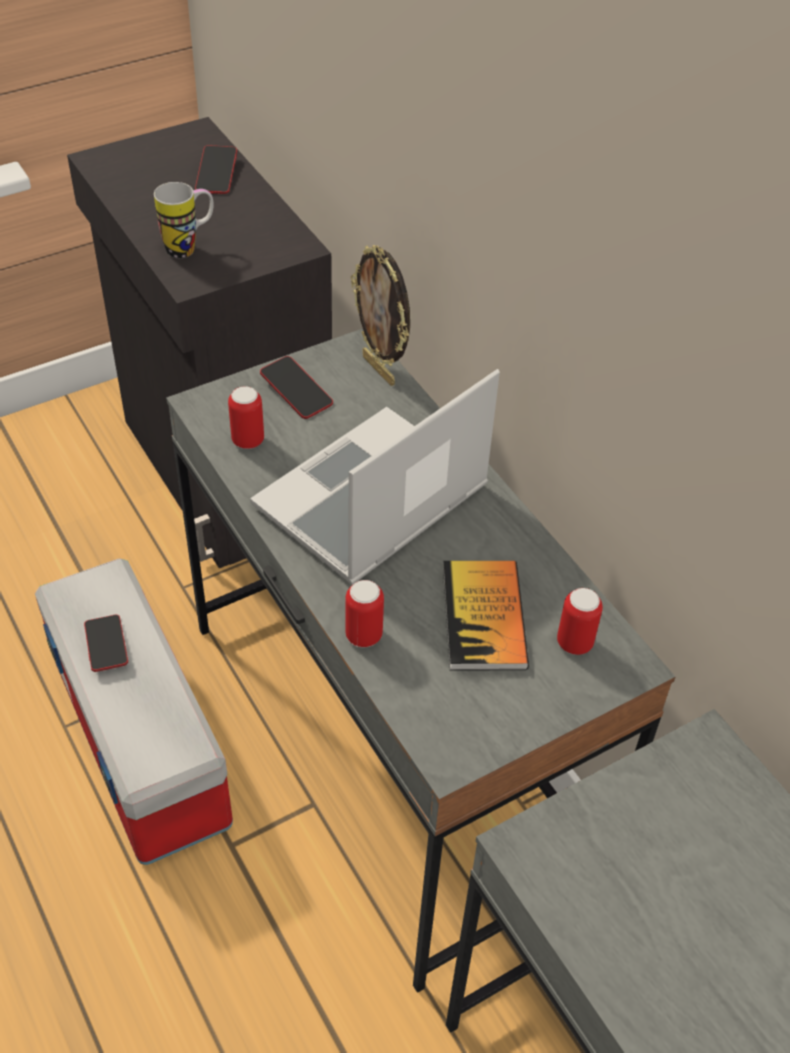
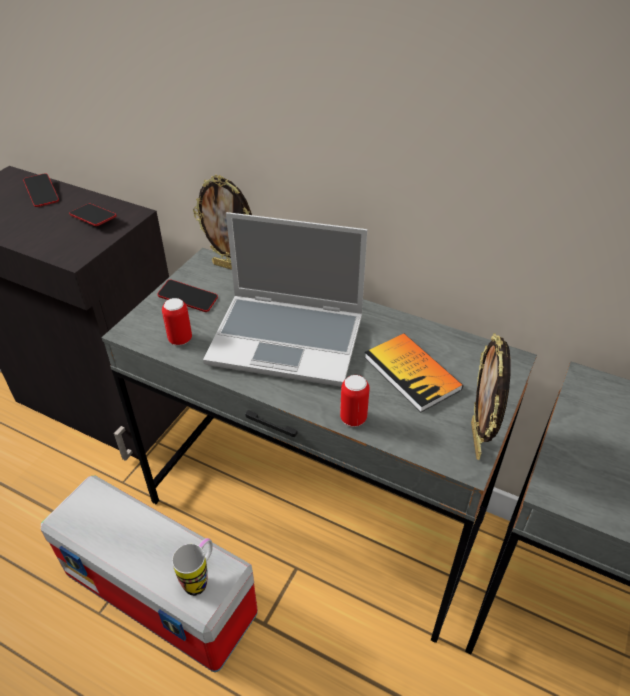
camera: 30 degrees left, 5 degrees down
(106, 646) = (120, 536): phone -> phone (93, 218)
(189, 248) = (57, 239): mug -> mug (200, 579)
(371, 501) = (289, 340): laptop -> laptop turned 90 degrees counterclockwise
(487, 739) = (477, 440): none -> picture frame
(574, 643) = (472, 363): can -> none

